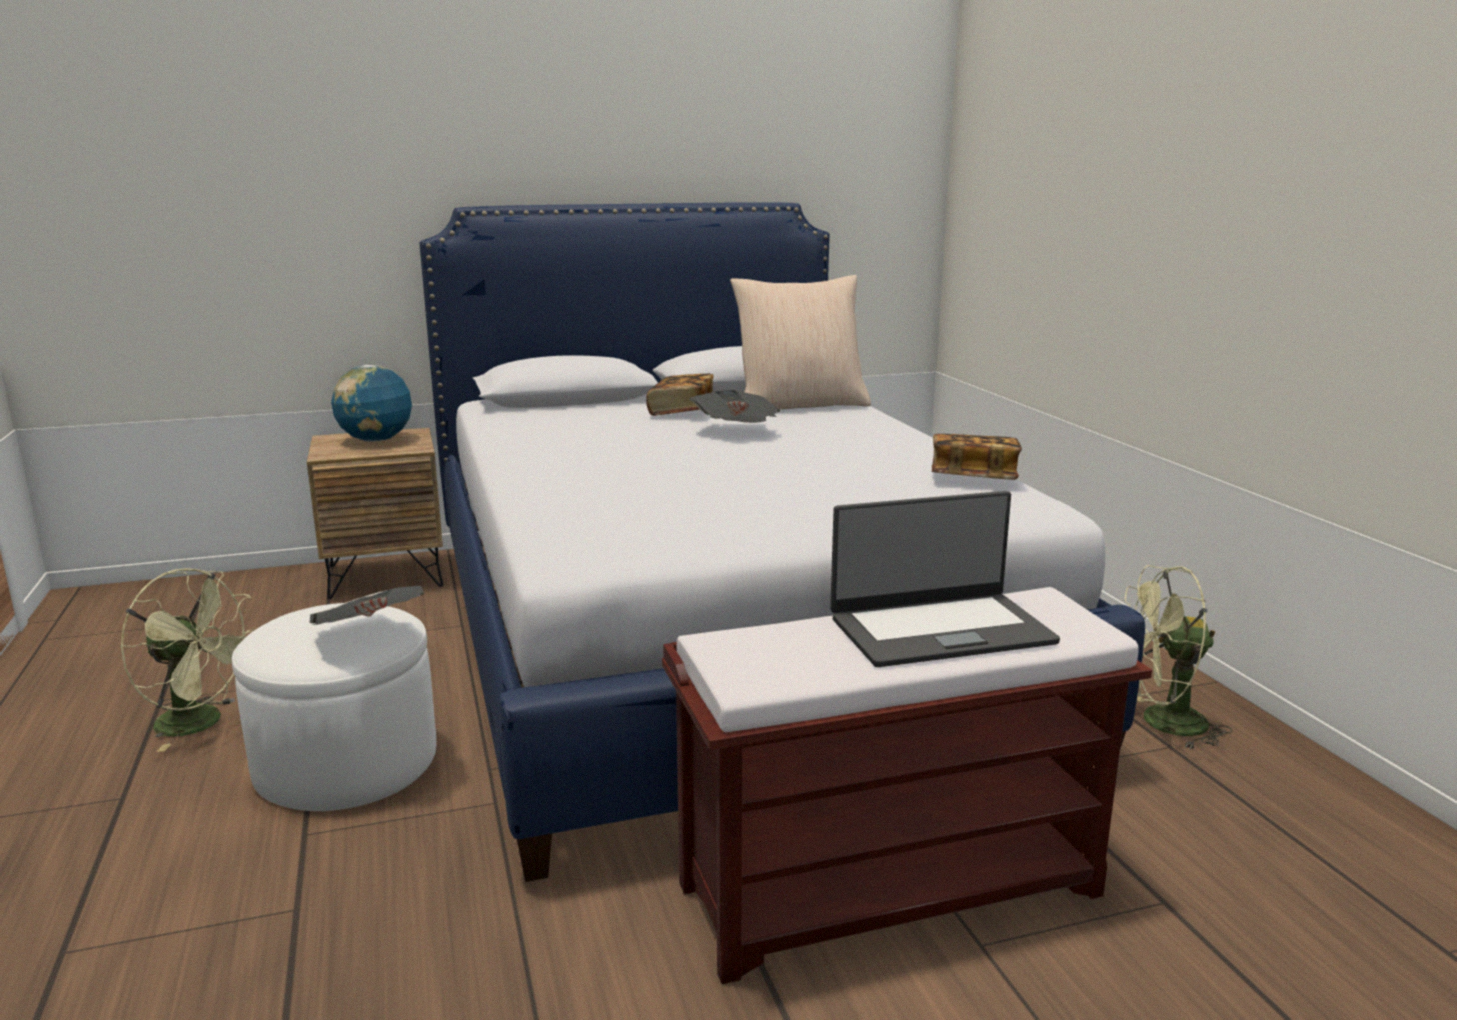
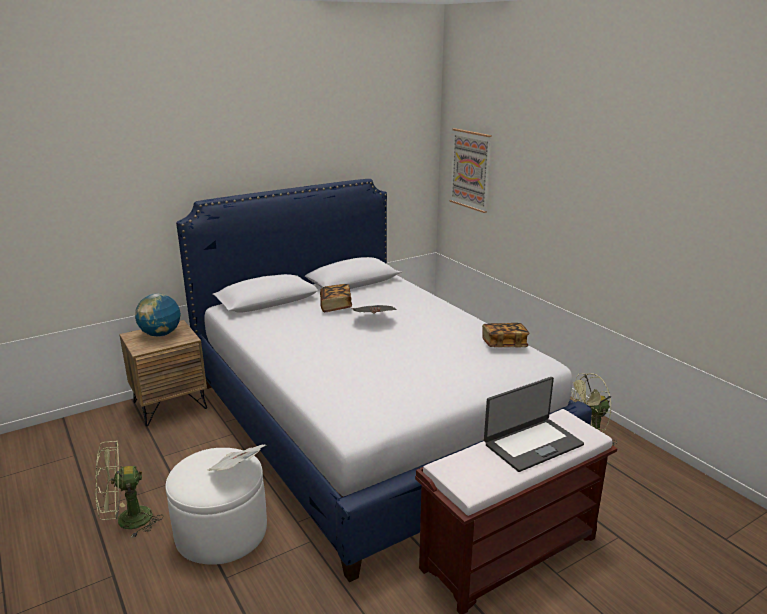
camera: 15 degrees left, 5 degrees up
(201, 724) = (126, 521): green fan -> green fan turned 150 degrees clockwise
(800, 405) = (392, 294): beige pillow -> none
(996, 193) = (470, 170): none -> picture

